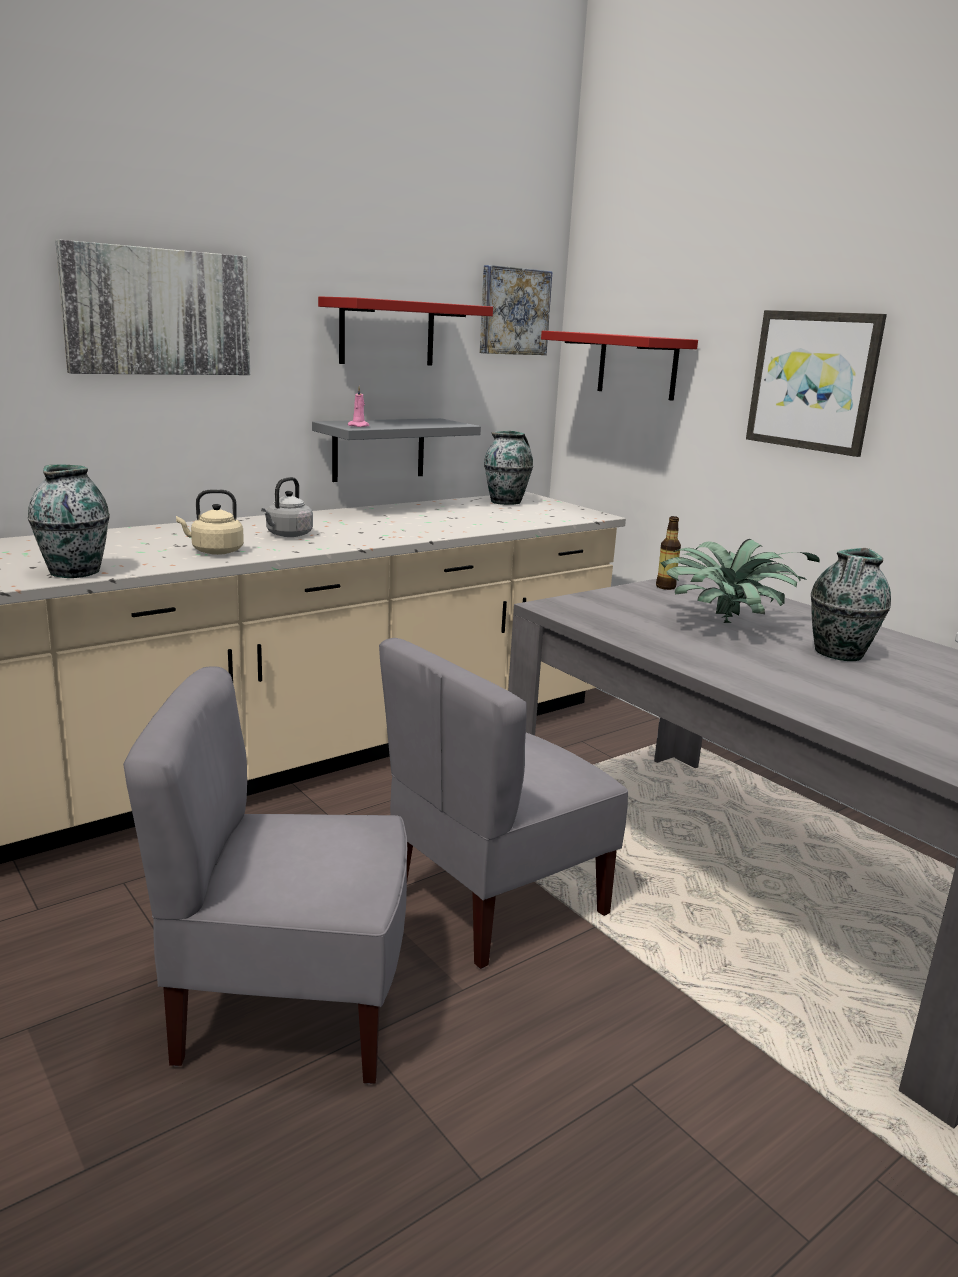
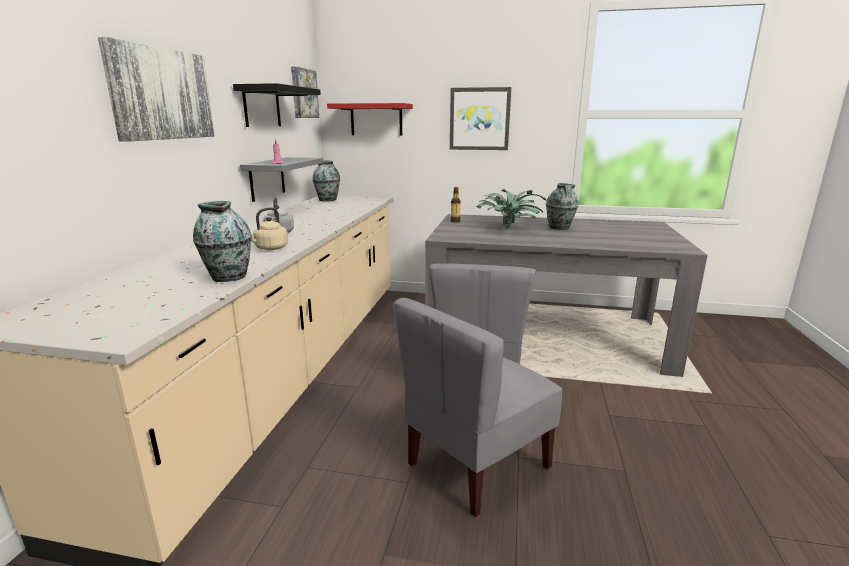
camera: 40 degrees left, 0 degrees up
(387, 333) = (262, 107): red shelf -> black shelf

